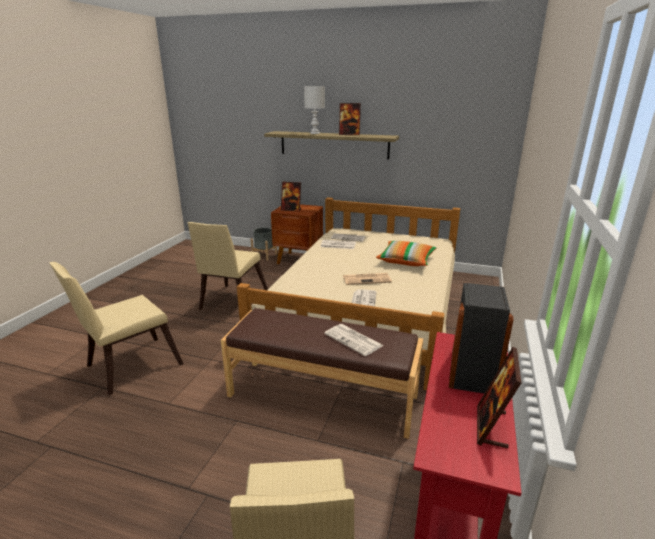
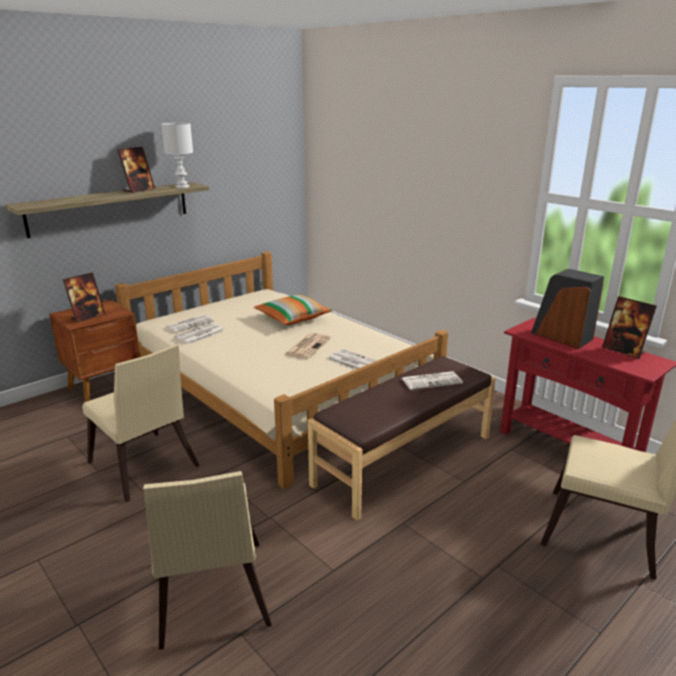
camera: 60 degrees left, 0 degrees up
(264, 256) = (43, 408): grey planter -> none
(315, 133) = (89, 196): white table lamp -> white table lamp (182, 186)

